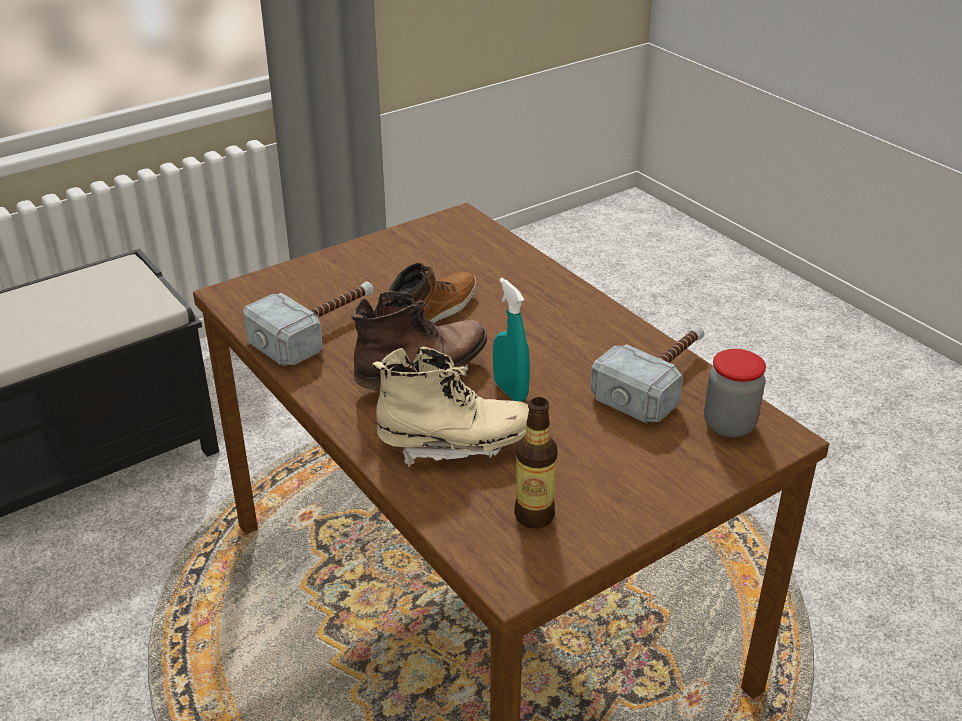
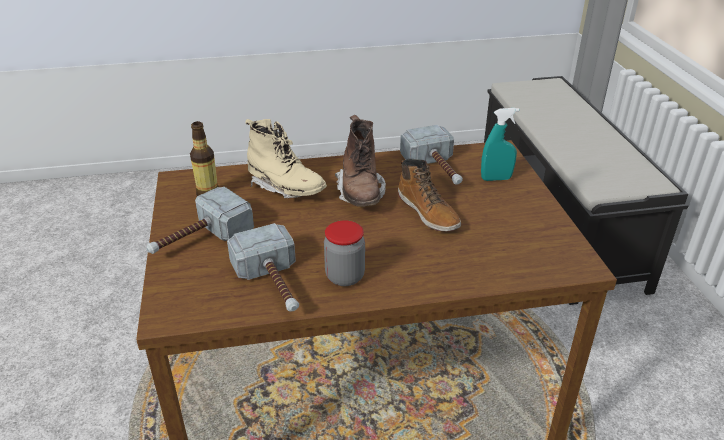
camera: 115 degrees right, 0 degrees up
(456, 445) = (286, 188): beige boot -> beige boot turned 75 degrees counterclockwise
(510, 391) = (318, 220): turquoise spray bottle -> turquoise spray bottle (496, 178)
(637, 475) = (199, 239): none -> hammer
(729, 425) = (200, 297): jar -> jar (345, 276)

